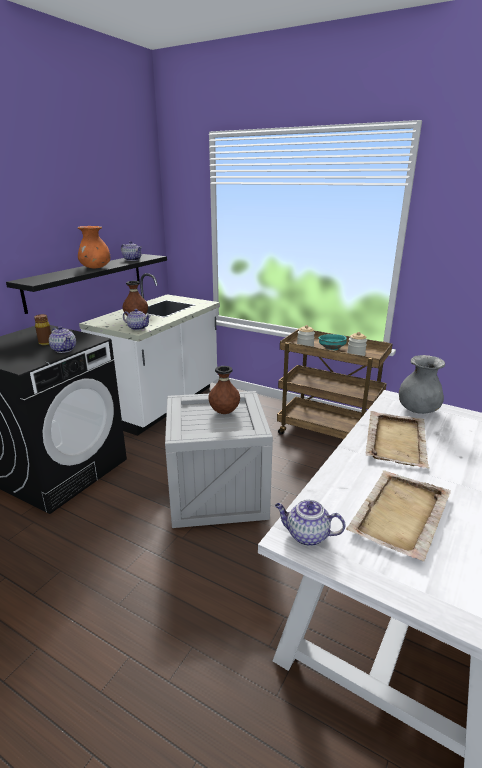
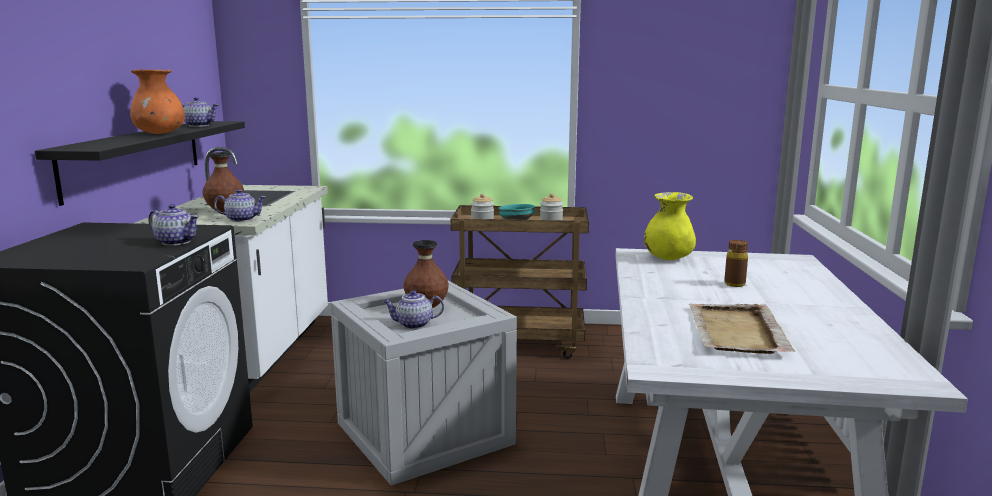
camera: 25 degrees left, 10 degrees down
(45, 343) = (131, 239): brown bottle -> brown bottle (734, 284)
(306, 535) = (669, 363): teapot -> teapot (413, 324)
(396, 440) = (673, 283): beige tray -> none
(418, 410) = (668, 258): grey vase -> yellow vase

